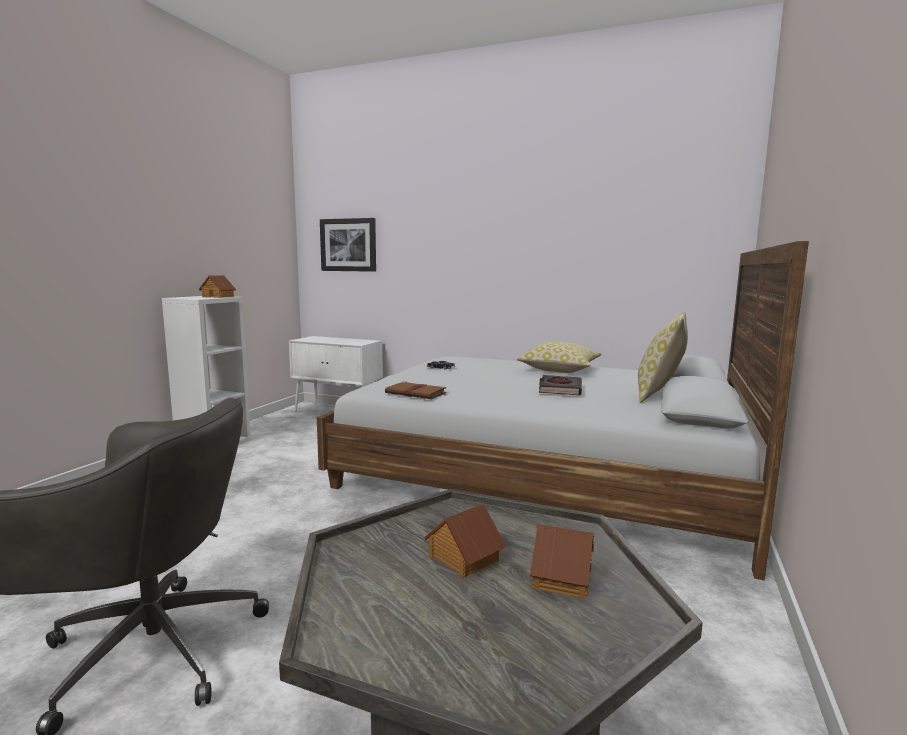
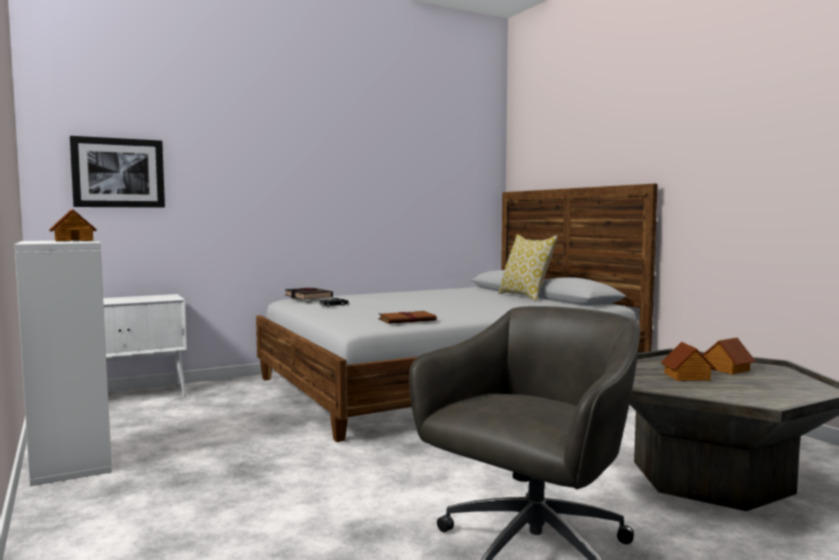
camera: 50 degrees left, 5 degrees down
(559, 369) = (416, 294): pillow -> none
(560, 389) = (473, 303): black book -> black book (308, 297)

